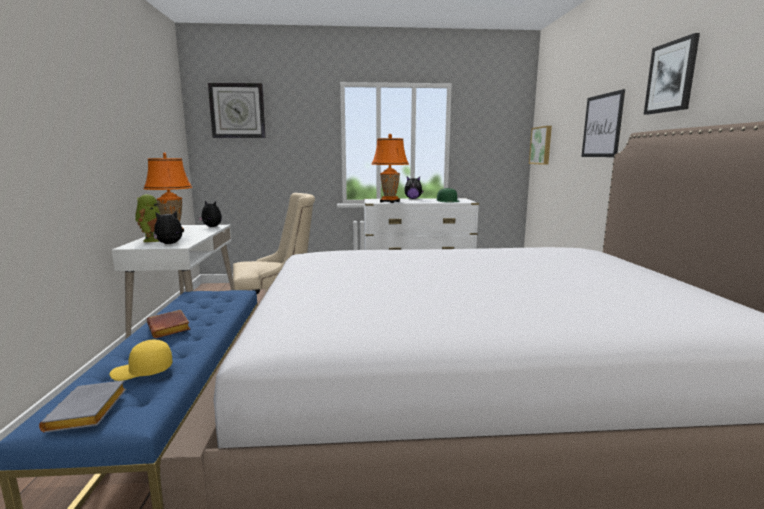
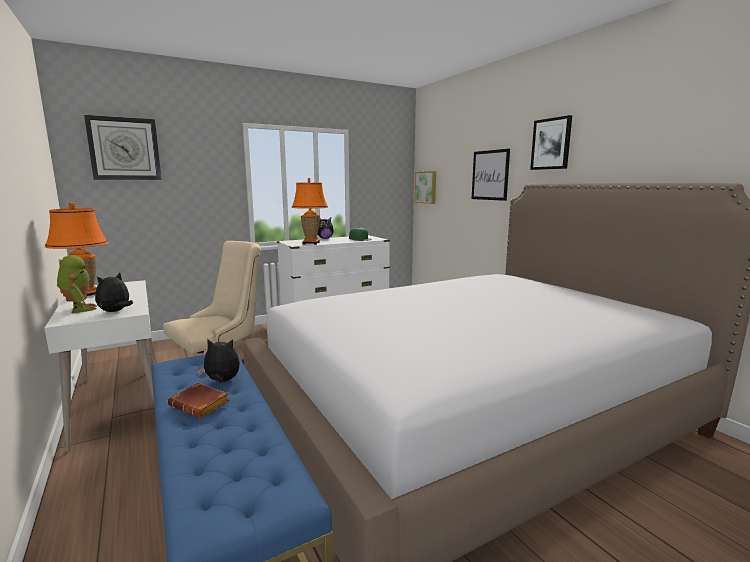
camera: 25 degrees left, 0 degrees up
(88, 412) = (240, 506): grey book -> none
(142, 371) = (236, 453): yellow cap -> none
(211, 227) = (127, 285): plush toy -> plush toy (222, 381)

